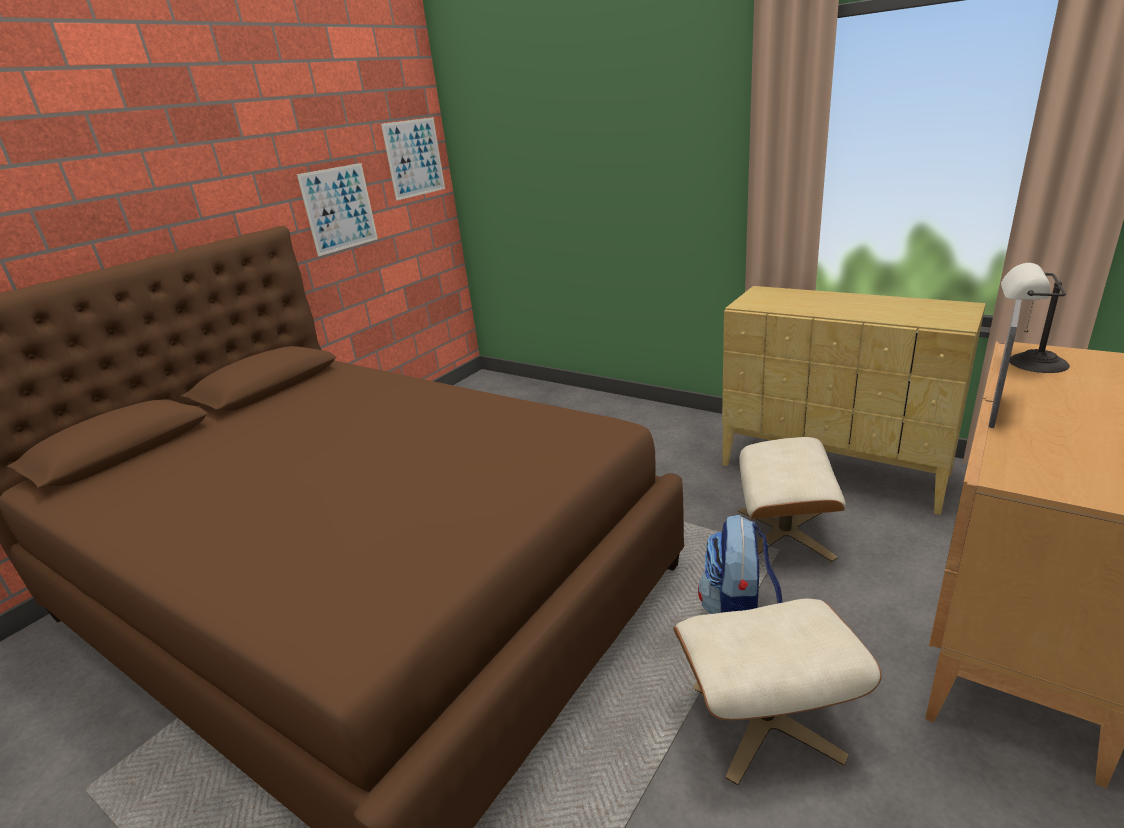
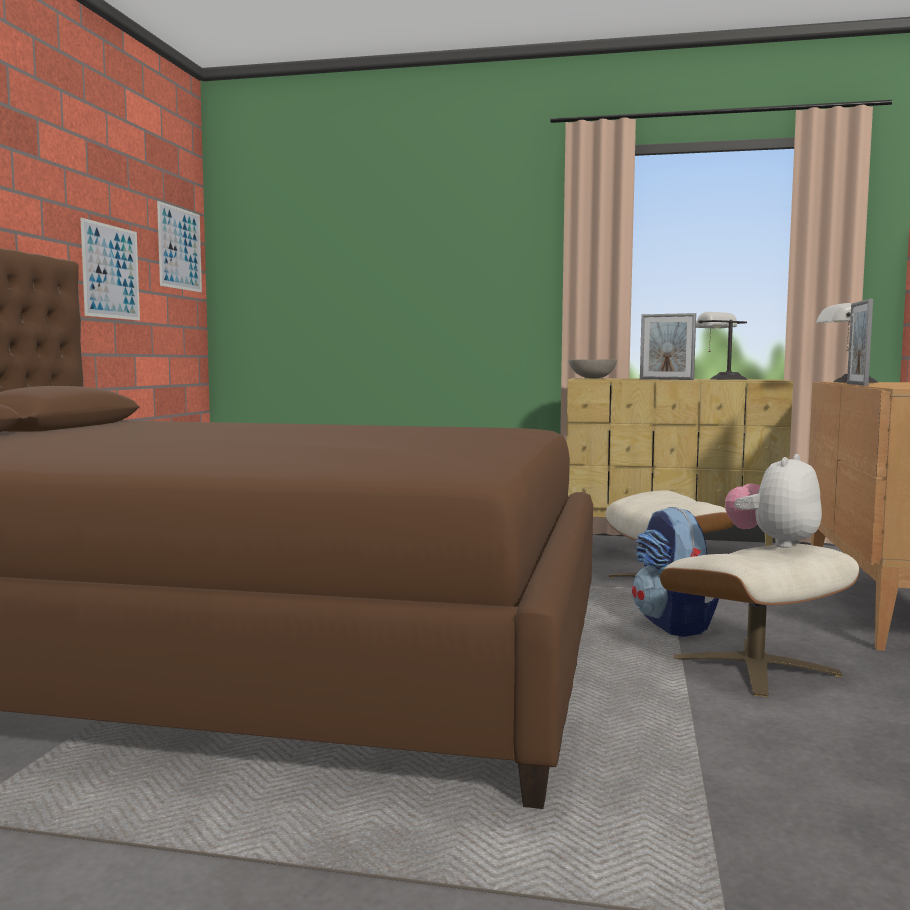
camera: 25 degrees left, 20 degrees down
(760, 298) = (592, 378): none -> grey bowl
(807, 612) = (774, 543): none -> plush toy
(829, 315) = (666, 379): none -> picture frame
(903, 308) = (721, 379): none -> table lamp

